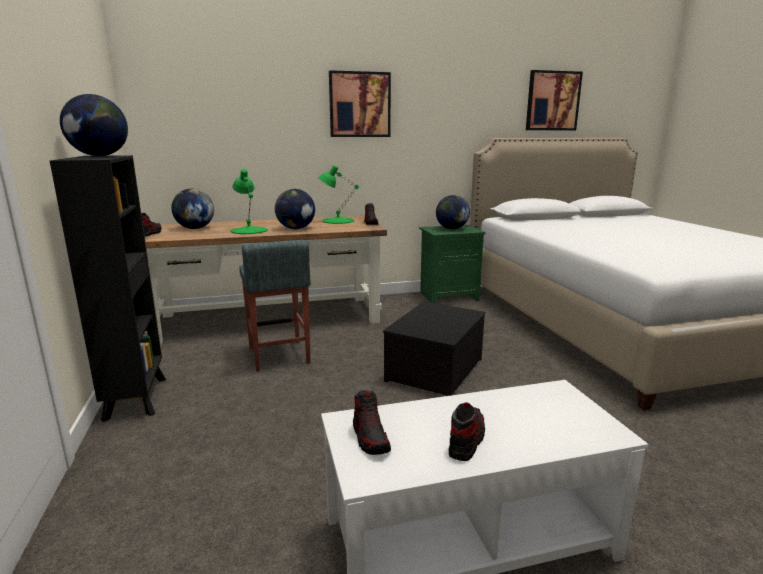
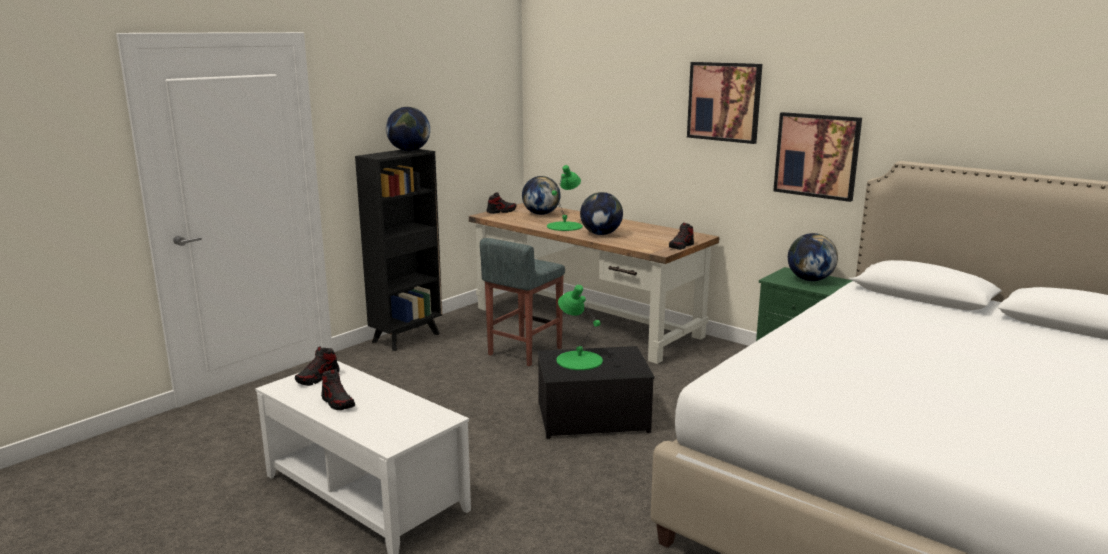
camera: 55 degrees right, 0 degrees up
(337, 220) = (666, 235): green table lamp -> green table lamp (579, 360)
(466, 440) = (338, 402): shoe -> shoe turned 60 degrees clockwise
(552, 101) = (1033, 110): picture -> picture (817, 155)

